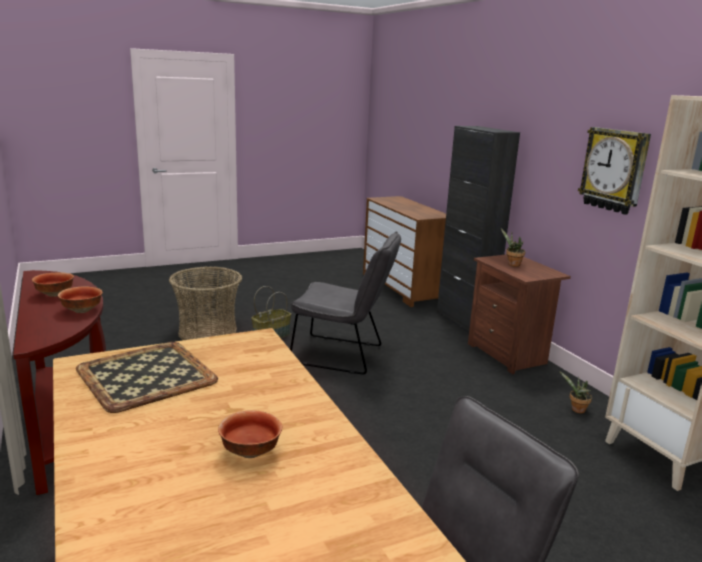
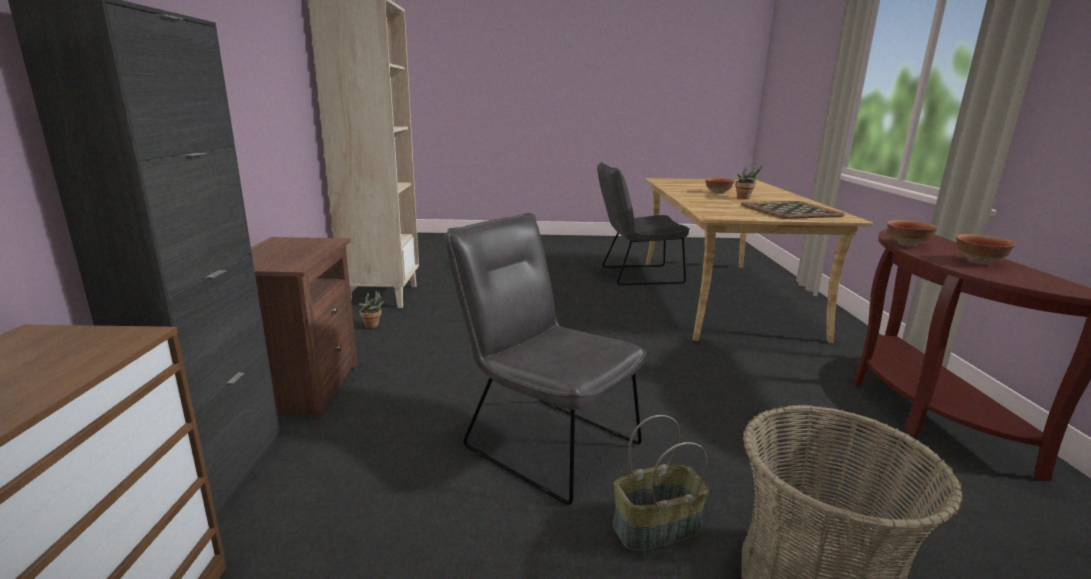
camera: 155 degrees left, 0 degrees up
(512, 264) = (288, 255): potted plant -> potted plant (745, 198)
(614, 170) = (260, 77): wall clock -> none

